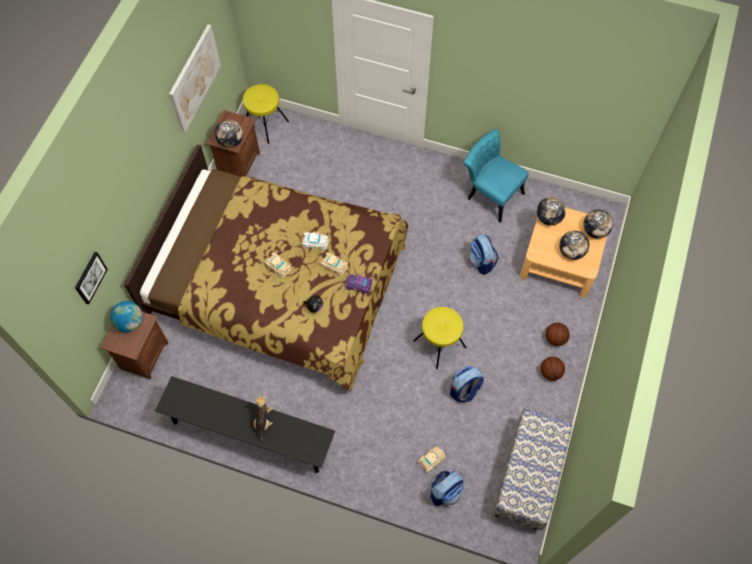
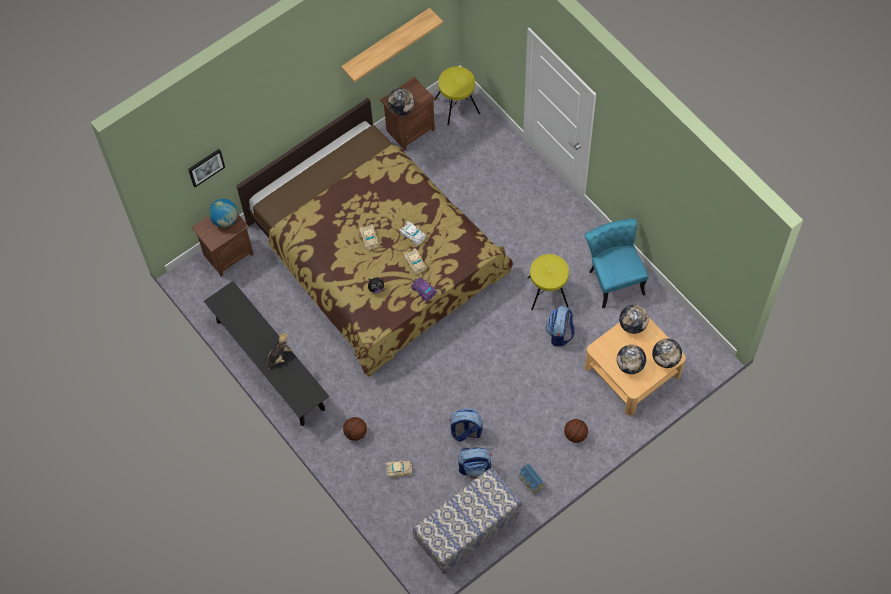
camera: 35 degrees right, 0 degrees up
(194, 78) = (386, 43): picture -> shelf
(439, 344) = (472, 382): yellow stool -> yellow stool (547, 292)
(445, 492) = (392, 501): backpack -> backpack (475, 467)
(549, 401) = (530, 482): none -> toy house
(550, 372) = (549, 460): basketball -> basketball (355, 432)

